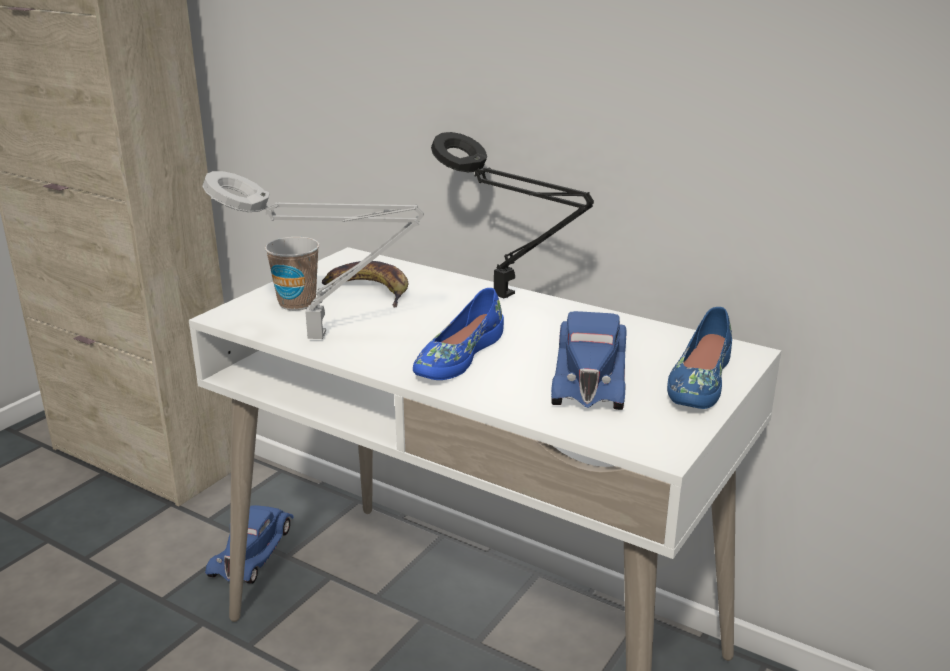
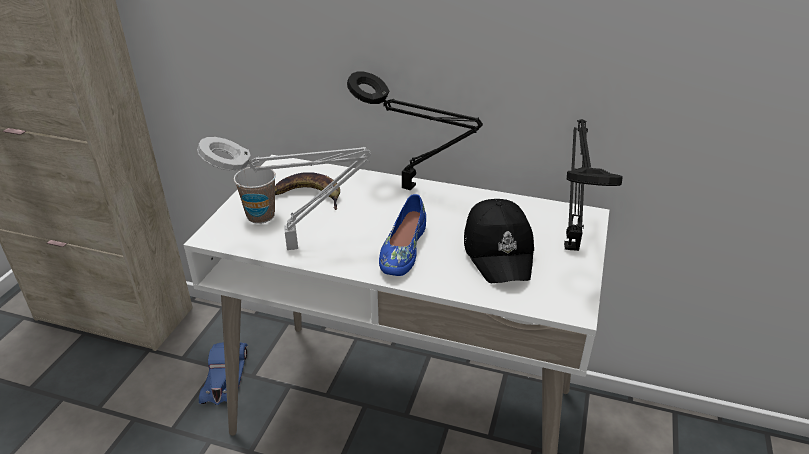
camera: 15 degrees left, 10 degrees up
(590, 374) = (499, 251): blue toy car -> black cap
(698, 381) = (570, 245): blue shoe -> black table lamp

